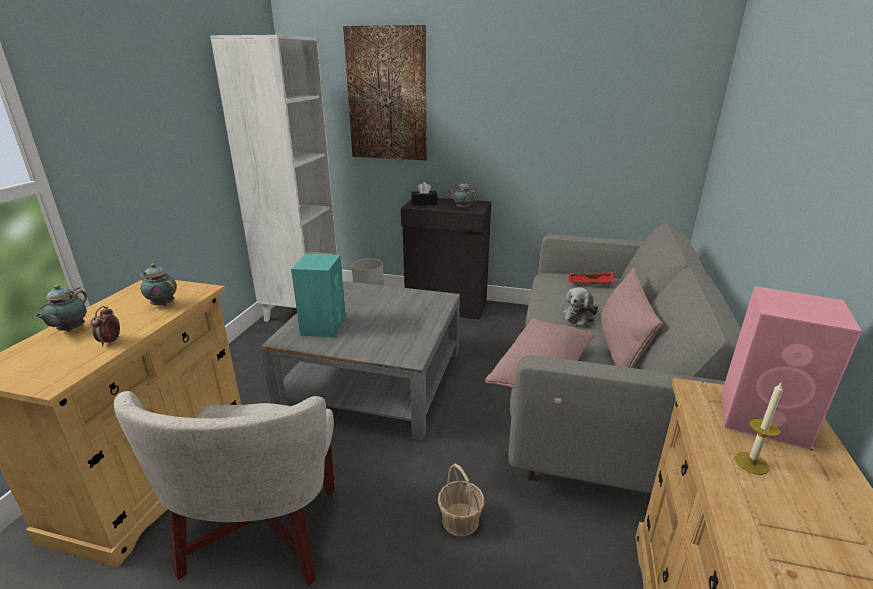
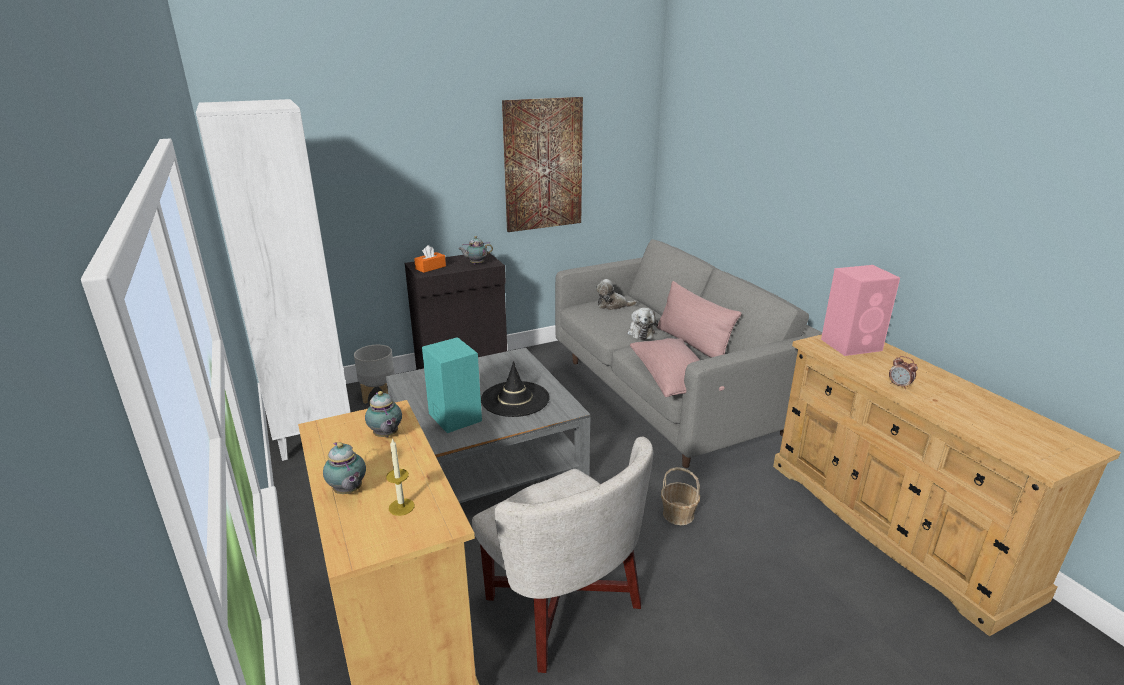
camera: 40 degrees left, 0 degrees up
(110, 342) = (416, 479): alarm clock -> alarm clock (899, 385)
(162, 304) = (386, 436): teapot -> teapot turned 105 degrees counterclockwise
(384, 331) = (515, 399): none -> black hat
(387, 95) = (360, 155): picture -> picture (543, 165)
(424, 203) = (430, 267): black tissue box -> orange tissue box
(589, 283) = (613, 305): red tray -> plush toy
(751, 463) = (873, 366): candle -> candle (401, 507)

